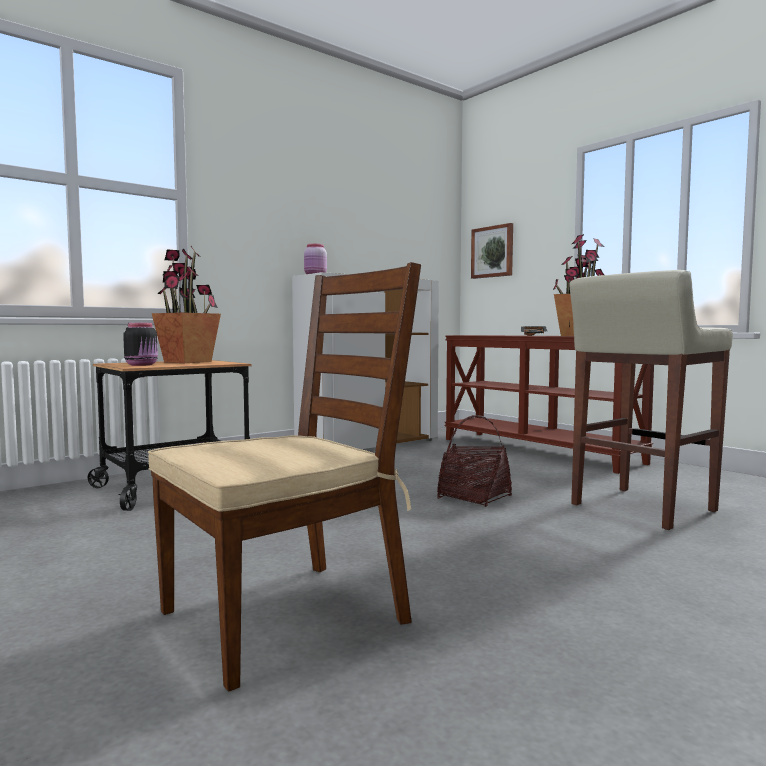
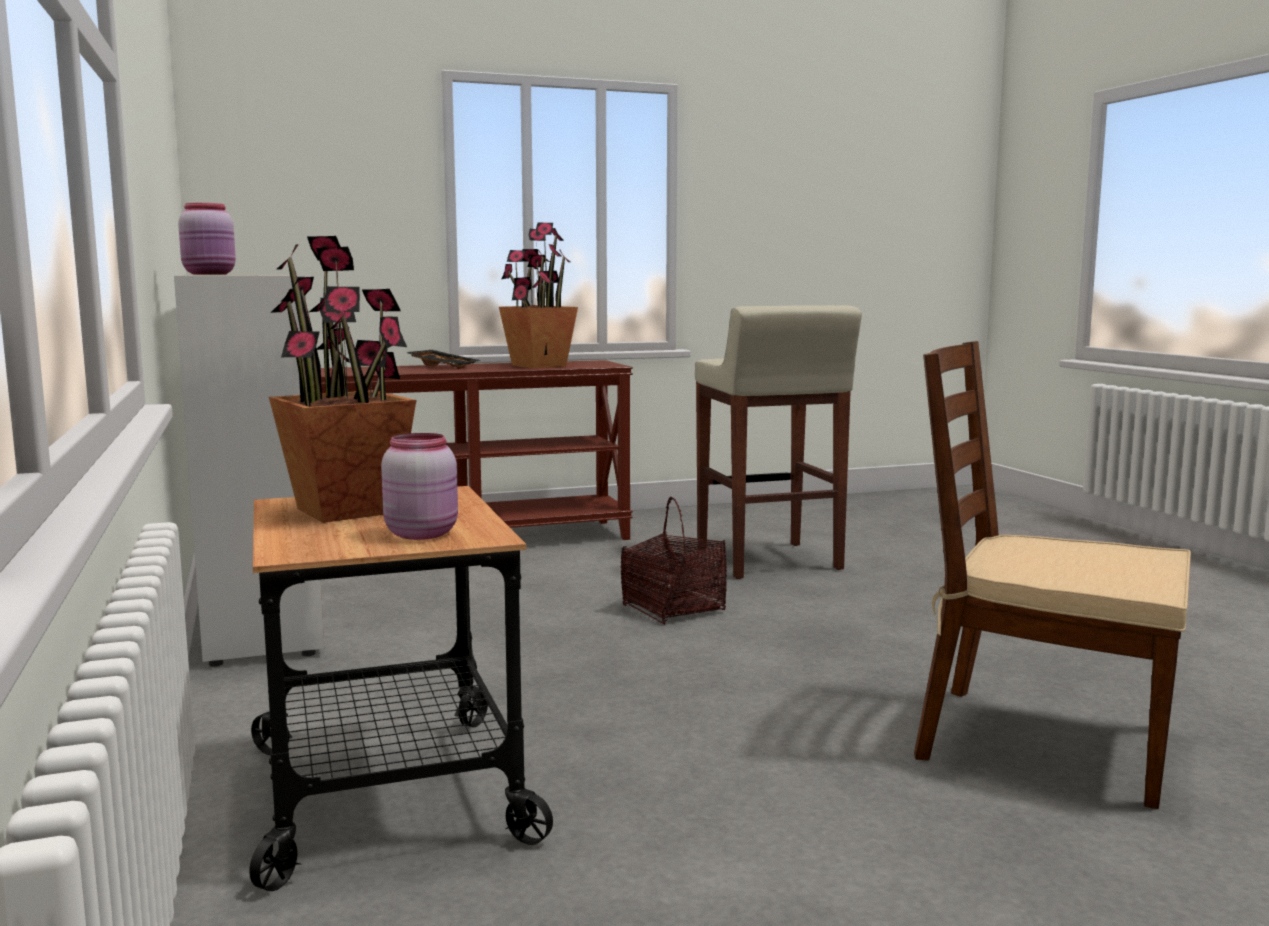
camera: 70 degrees left, 5 degrees up
(142, 365) = (422, 533): black jar -> pink jar
(286, 615) = (1040, 742): brown chair -> brown chair turned 45 degrees counterclockwise
(493, 252) = (273, 213): picture -> none

